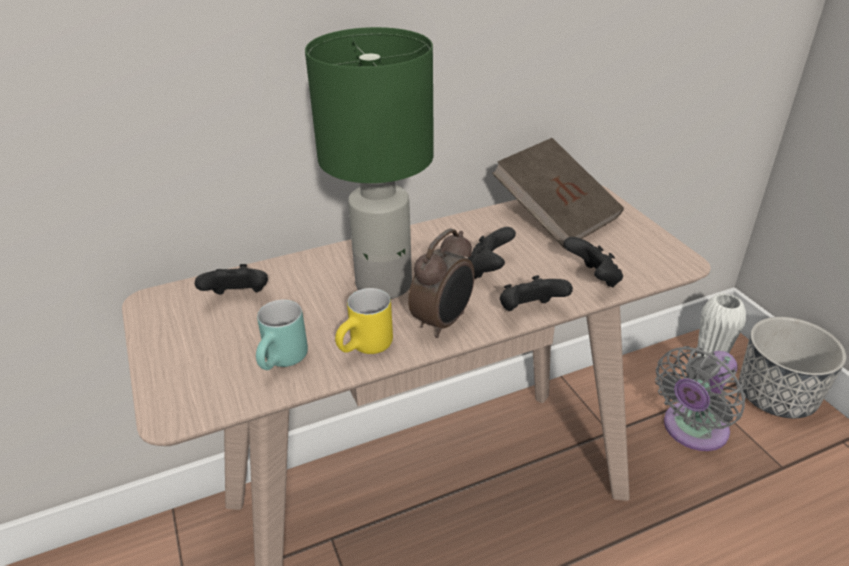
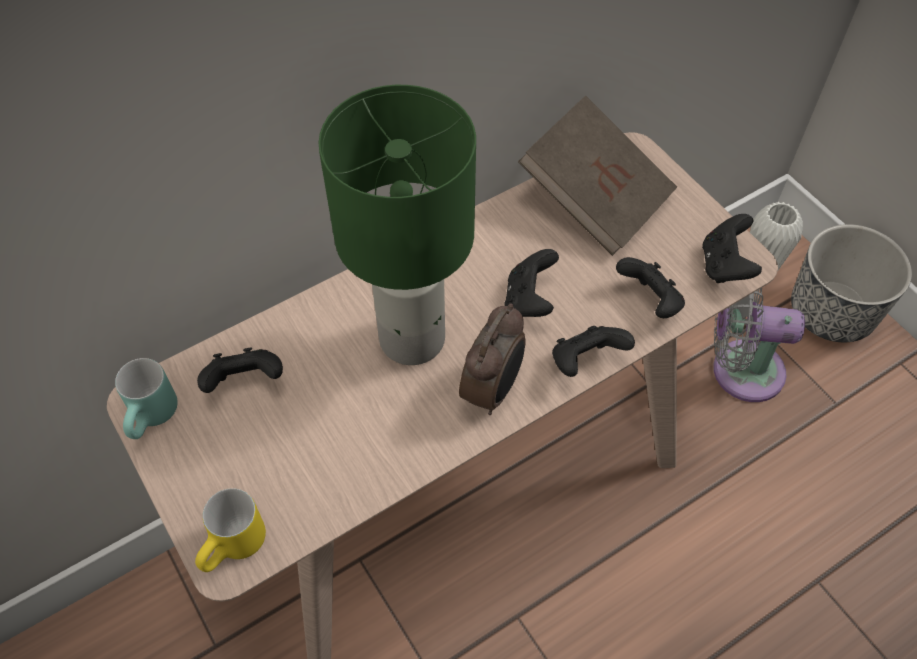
camera: 10 degrees left, 20 degrees up
(284, 362) = (329, 472): turquoise mug -> turquoise mug (155, 418)
(367, 349) = (416, 441): yellow mug -> yellow mug (236, 549)
(662, 262) = (725, 265): none -> black game controller
(691, 430) = (739, 370): grey fan -> grey fan turned 60 degrees clockwise

